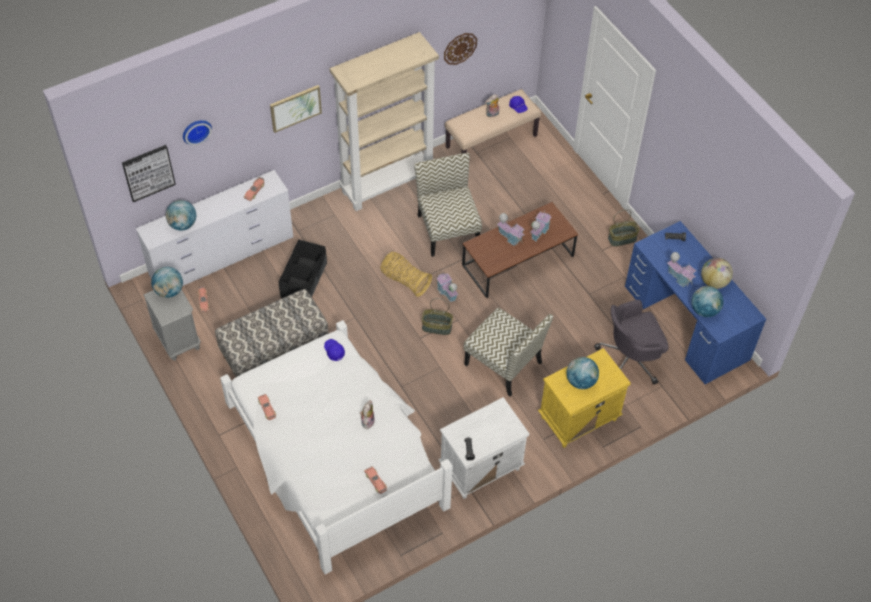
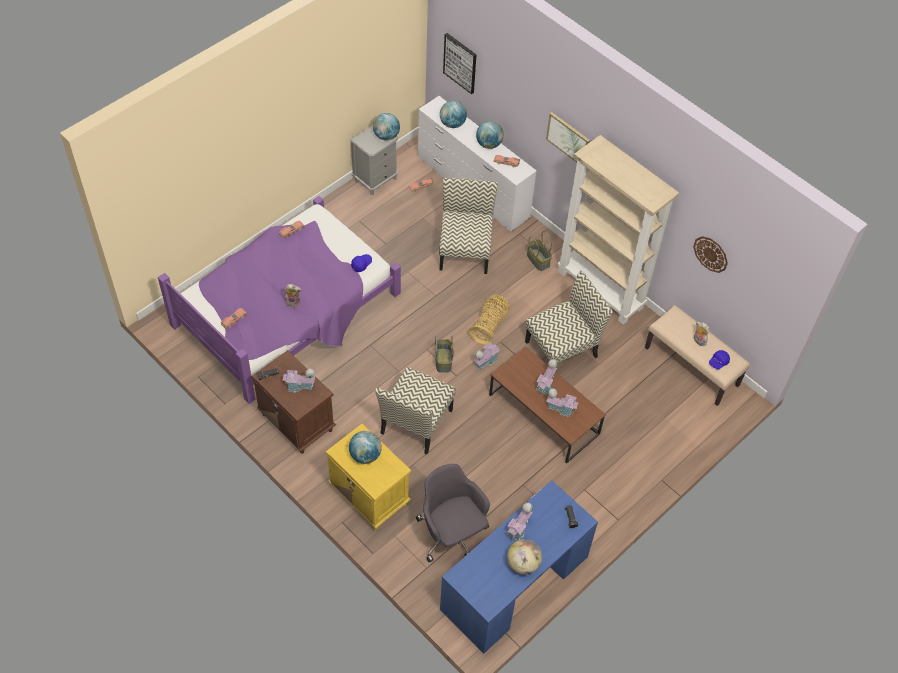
camera: 75 degrees right, 0 degrees up
(196, 130) = (498, 68): wall clock -> none
(275, 352) = (382, 246): bench -> none
(304, 281) = (464, 250): black storage box -> chair
(336, 454) = (288, 311): white bed -> purple bed
(480, 468) = (296, 422): white nightstand -> brown nightstand
(488, 424) = (299, 386): none -> toy house
(622, 238) = (606, 506): basket -> basket (538, 260)
(704, 310) = (482, 558): globe -> globe (489, 144)

